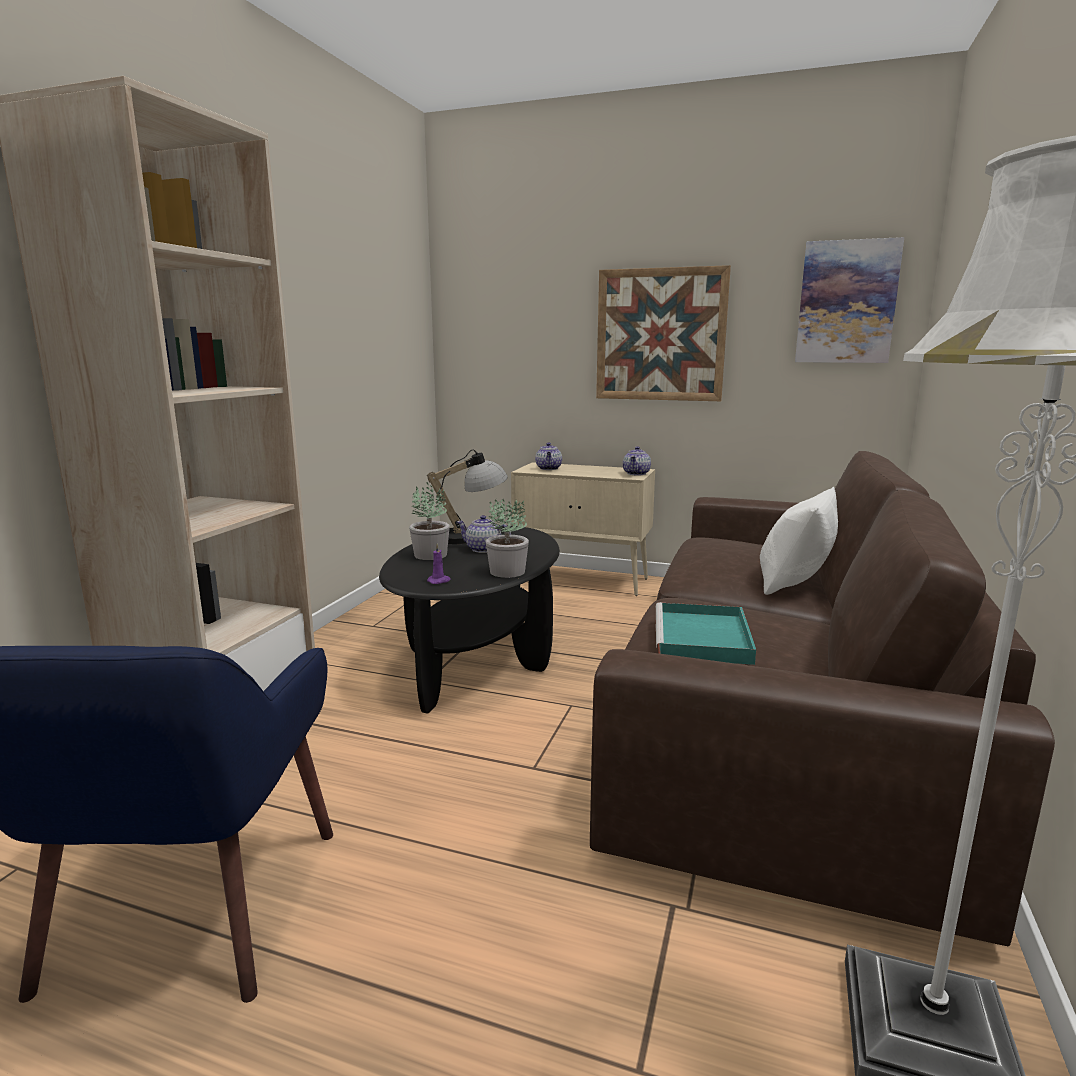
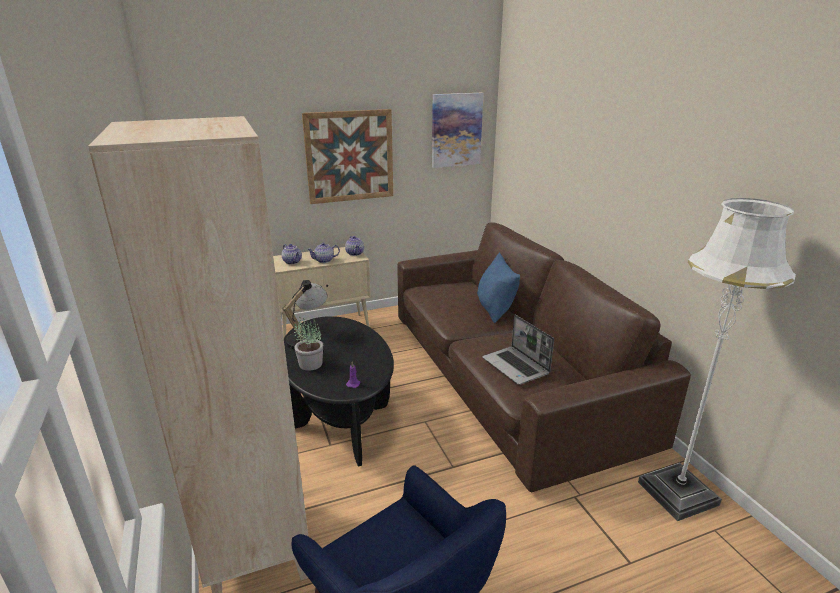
camera: 40 degrees left, 10 degrees up
(483, 549) = (334, 346): teapot -> teapot (324, 260)
(508, 572) = (378, 360): potted plant -> none
(703, 639) = (516, 366): turquoise tray -> laptop
(794, 583) = (495, 309): white pillow -> blue pillow

